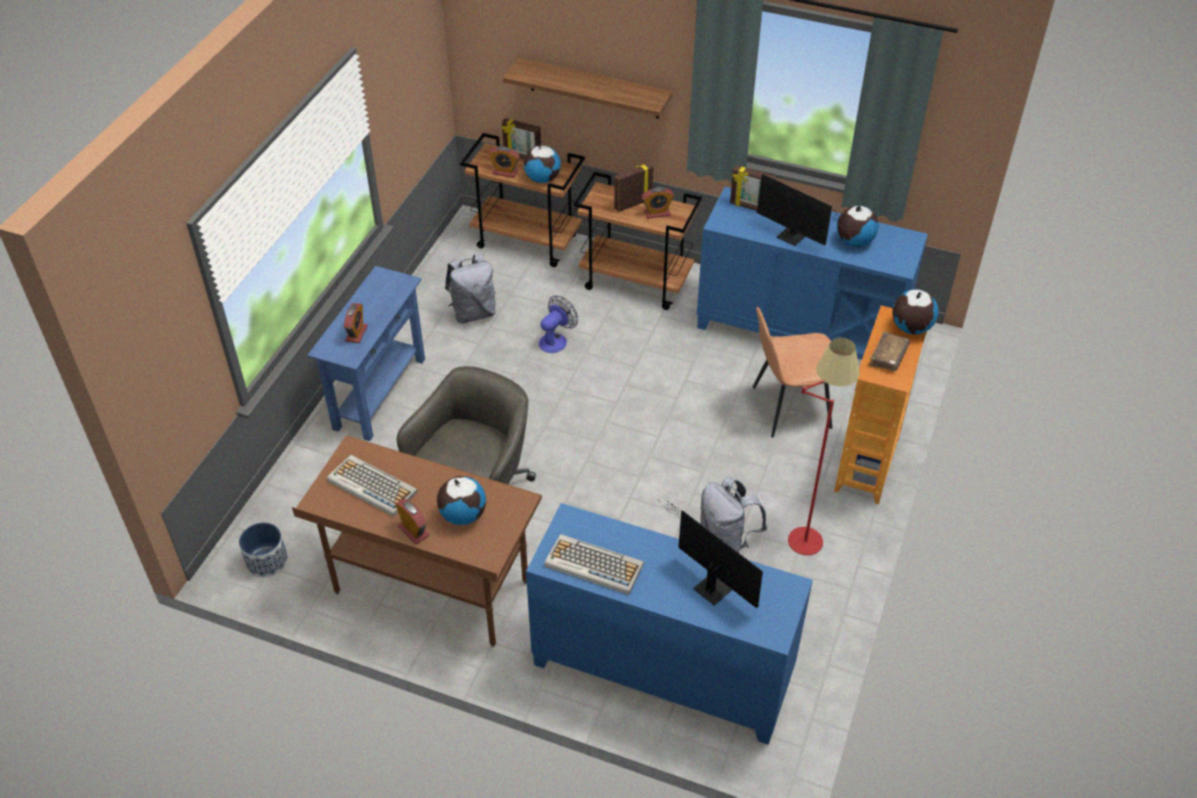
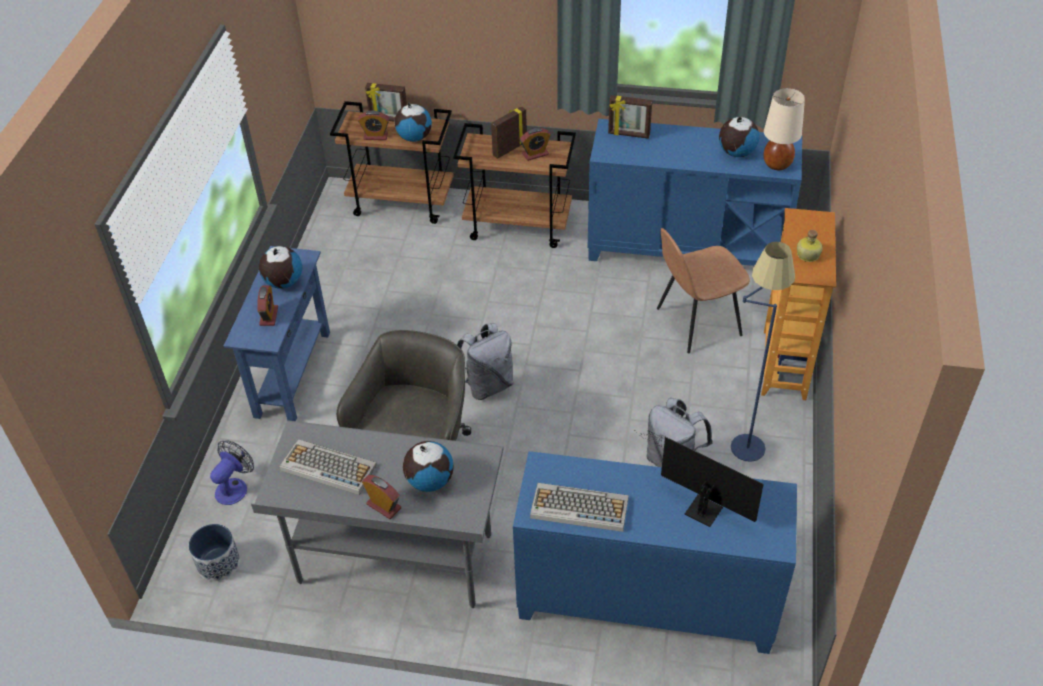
camera: 10 degrees left, 0 degrees up
(431, 588) = (395, 560): brown desk -> grey desk
(473, 313) = (367, 279): grey backpack -> grey backpack (487, 385)
(556, 340) = (455, 293): fan -> fan (235, 487)
(594, 89) = (455, 40): shelf -> none
(794, 238) = (679, 158): monitor -> none
(806, 528) = (745, 435): red floor lamp -> blue floor lamp
(888, 356) = (807, 255): brown book -> bottle
(892, 259) = (776, 164): none -> beige table lamp
(910, 328) = (819, 225): globe -> globe (283, 282)

